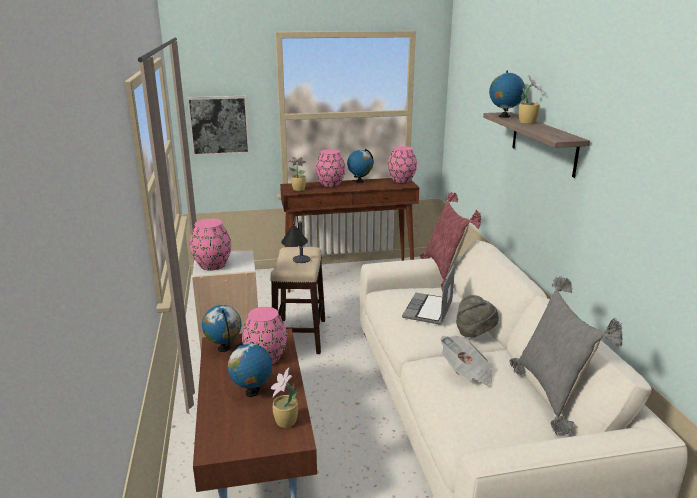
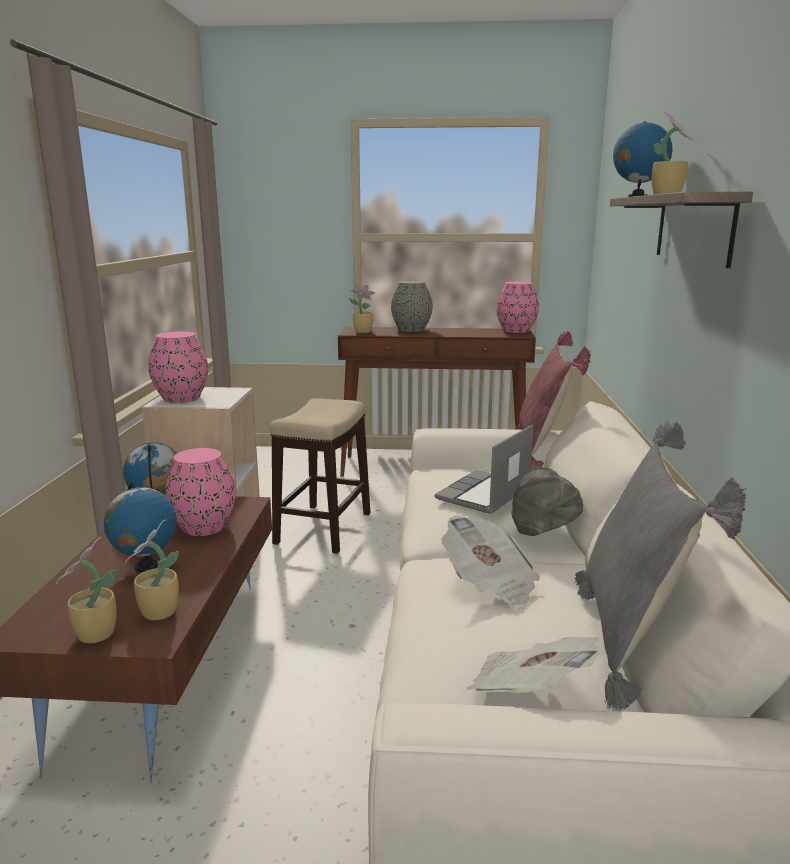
camera: 15 degrees right, 5 degrees down
(219, 125) = (273, 245): picture -> none
(259, 443) = (94, 635): none -> potted plant
(298, 267) = (313, 419): table lamp -> none
(331, 184) = (412, 329): pink vase -> grey vase
(359, 181) = (455, 329): globe -> none
(518, 433) = (528, 692): none -> newspaper

